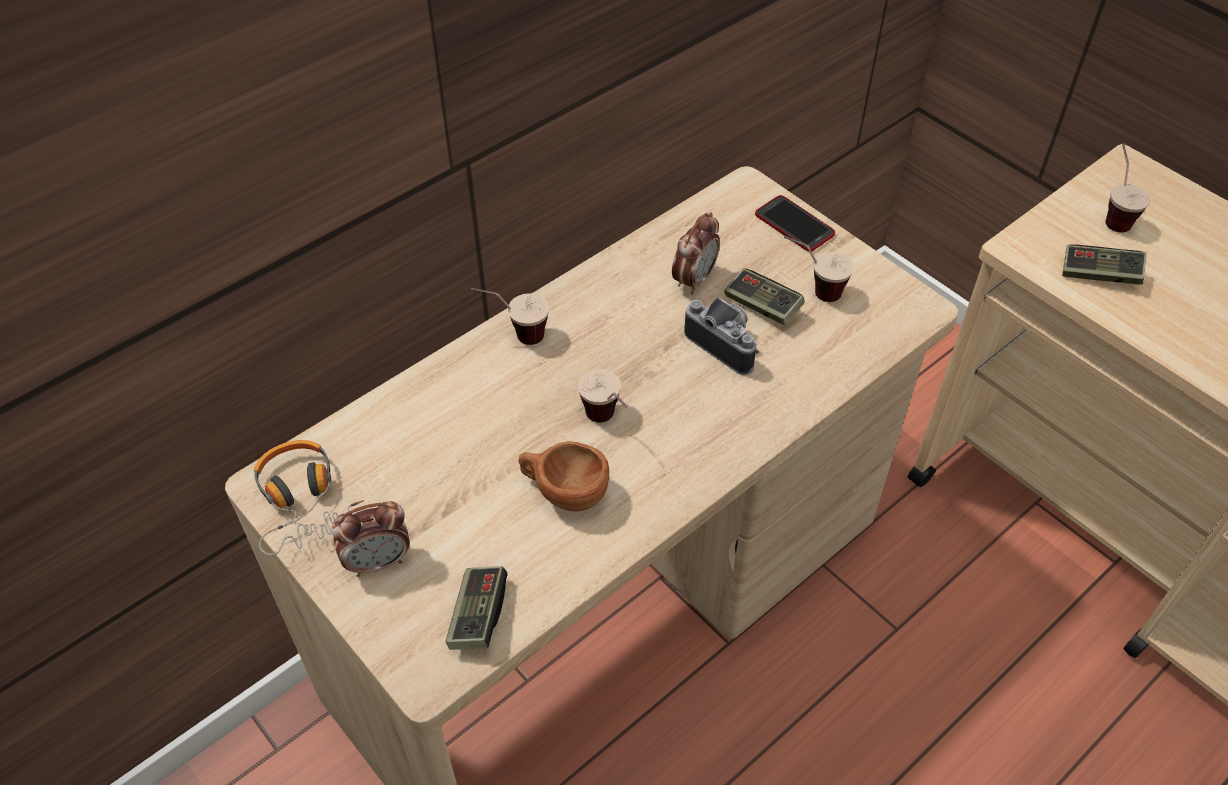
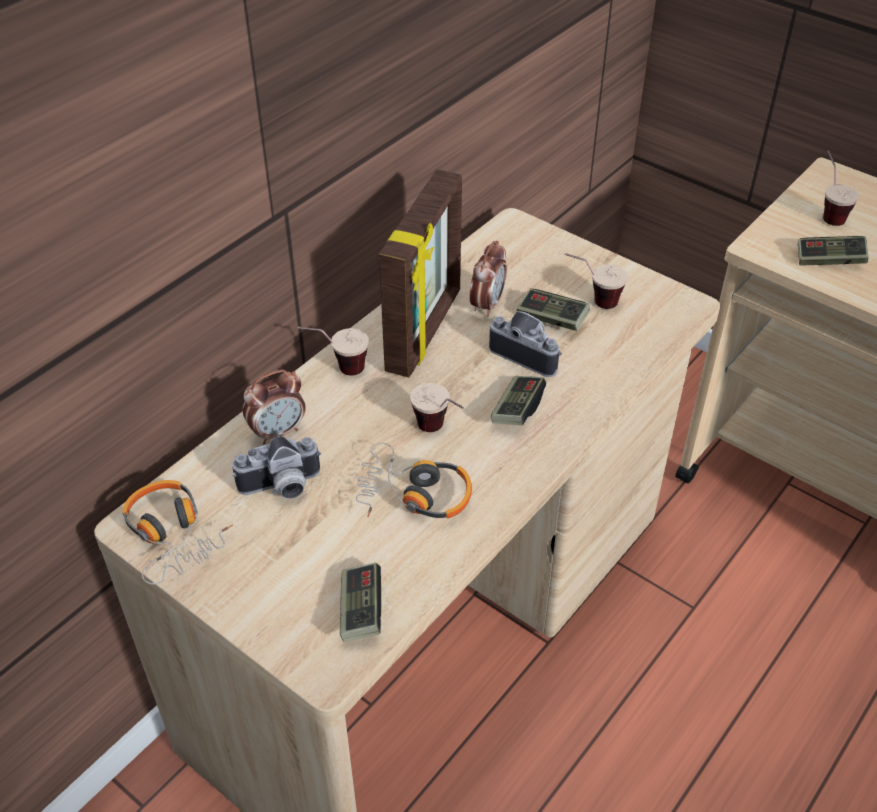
camera: 10 degrees left, 5 degrees down
(378, 561) = (257, 577): alarm clock -> alarm clock (278, 432)
(426, 464) = (282, 488): none -> camera
(563, 492) = (413, 494): brown cup -> headphones
(620, 303) = (426, 331): none -> picture frame
(699, 409) = (517, 409): none -> game controller
(794, 225) = (563, 250): phone -> none

